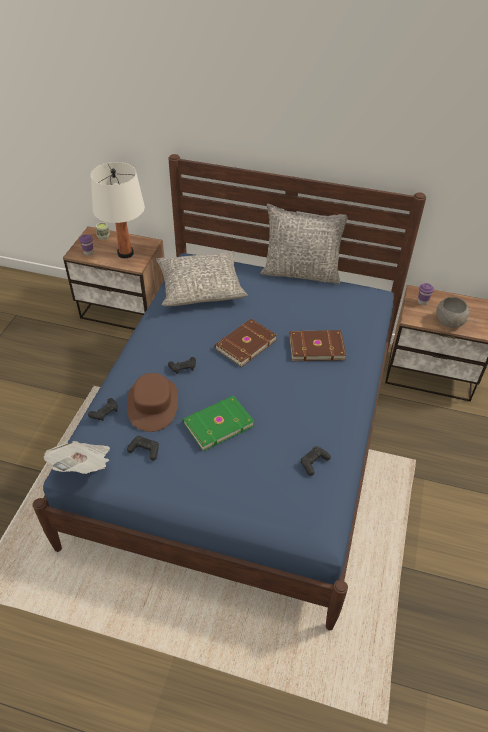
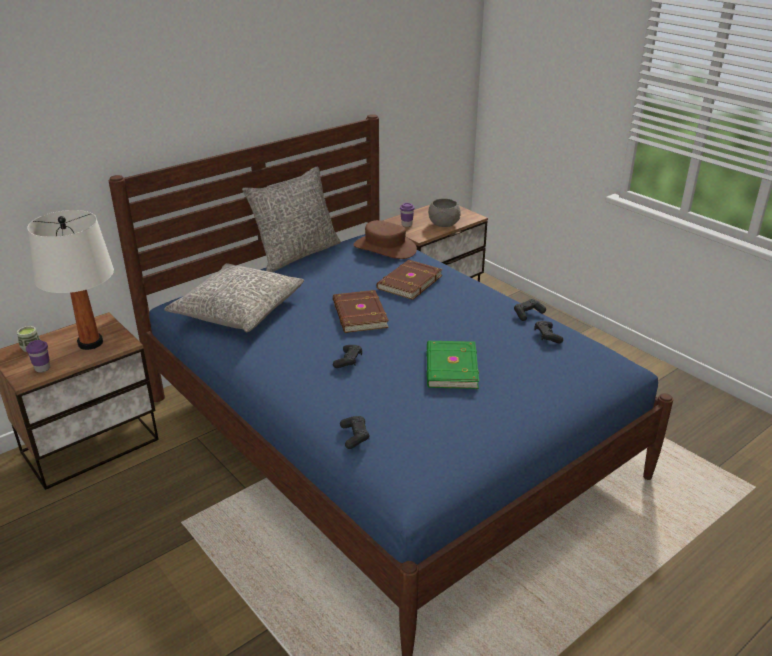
camera: 55 degrees left, 15 degrees down
(83, 466) = (421, 478): newspaper -> none
(145, 450) = (440, 426): black game controller -> black game controller (528, 314)
(153, 404) = (380, 397): brown hat -> brown hat (385, 248)

